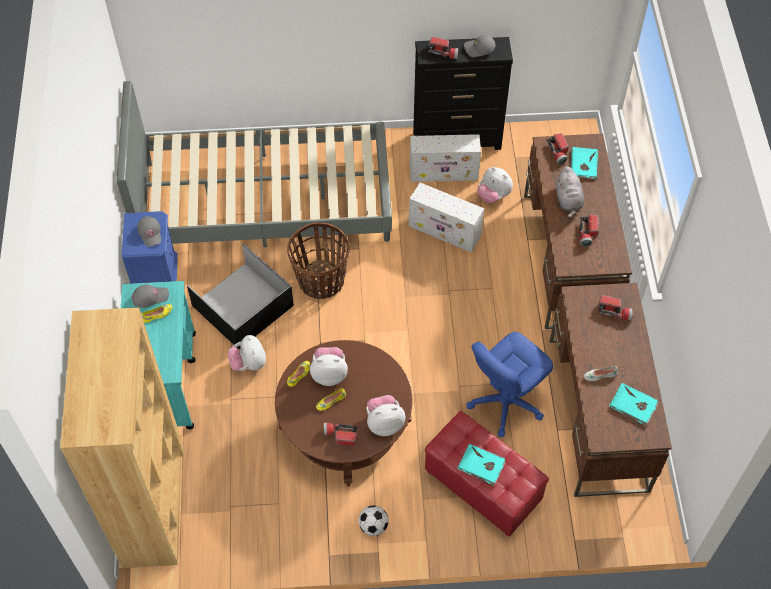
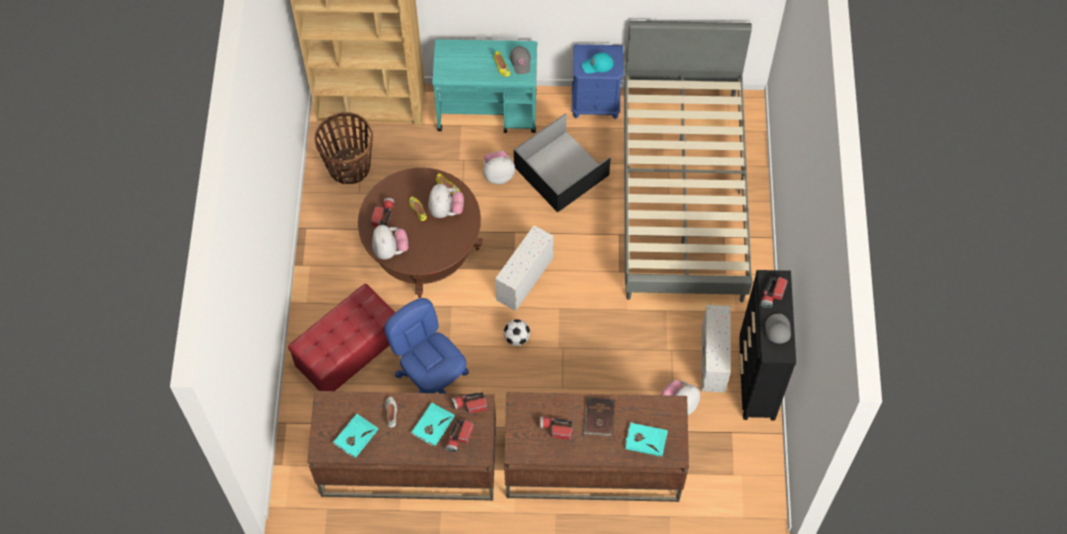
camera: 95 degrees right, 5 degrees up
(150, 233) = (597, 65): grey cap -> turquoise cap
(321, 281) = (583, 236): basket -> basket (349, 166)
(373, 526) = (326, 263): football -> football (517, 338)
(445, 231) = (635, 352): white storage box -> white storage box (524, 279)
(481, 466) = (338, 324): turquoise book -> turquoise book (432, 425)
(558, 152) = (663, 417): flashlight -> flashlight (469, 405)
(568, 200) = (599, 417): grey plush toy -> brown book

